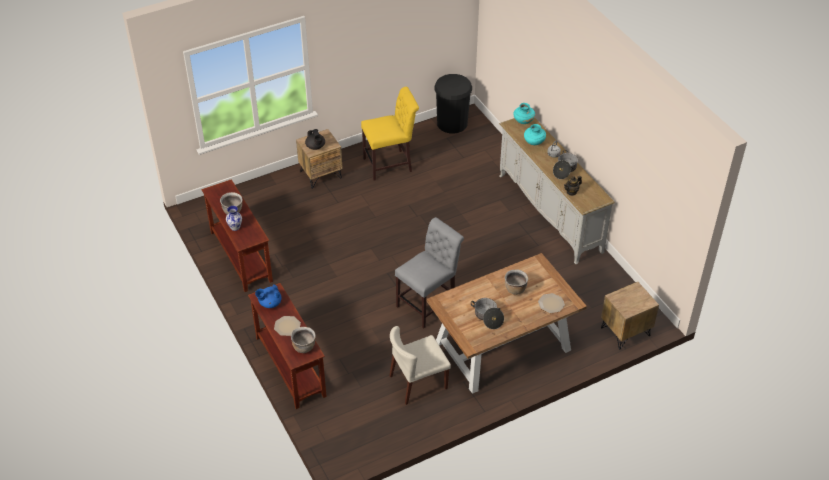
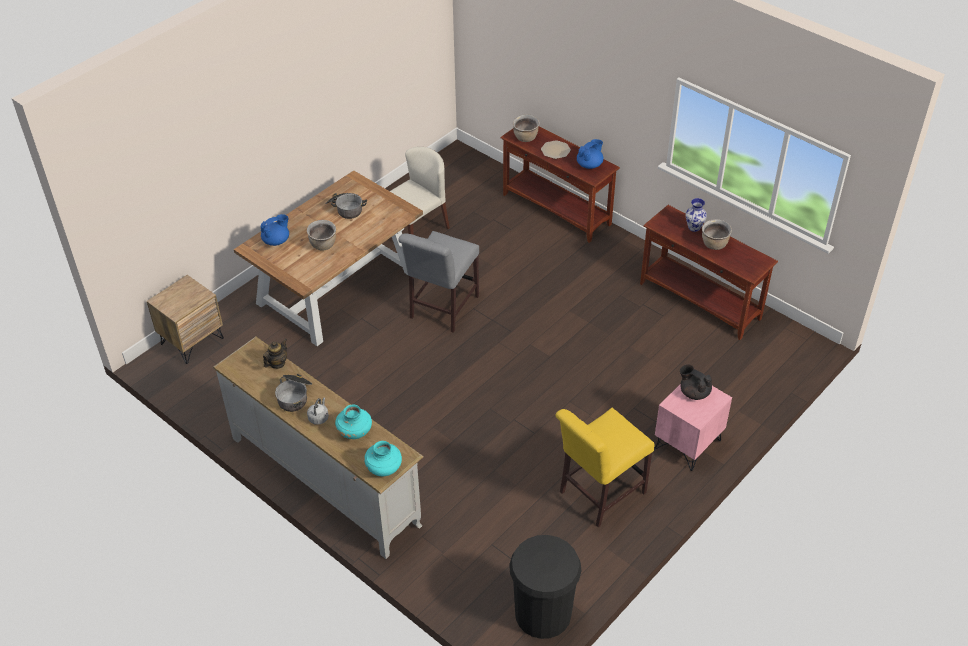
camera: 160 degrees right, 0 degrees up
(321, 174) = (688, 444): brown nightstand -> pink nightstand
(551, 303) = (276, 241): plate -> blue teapot

